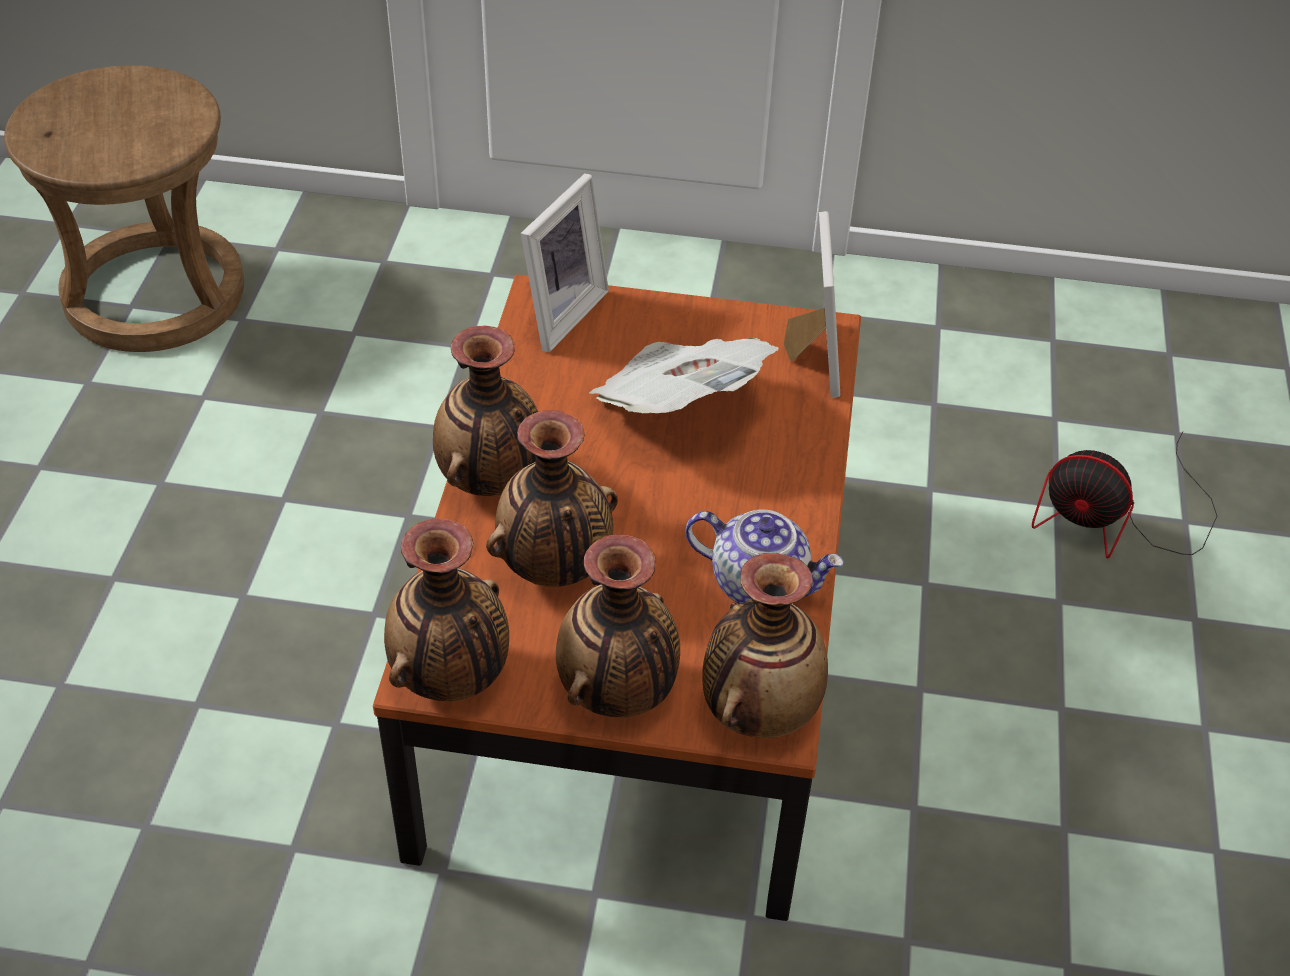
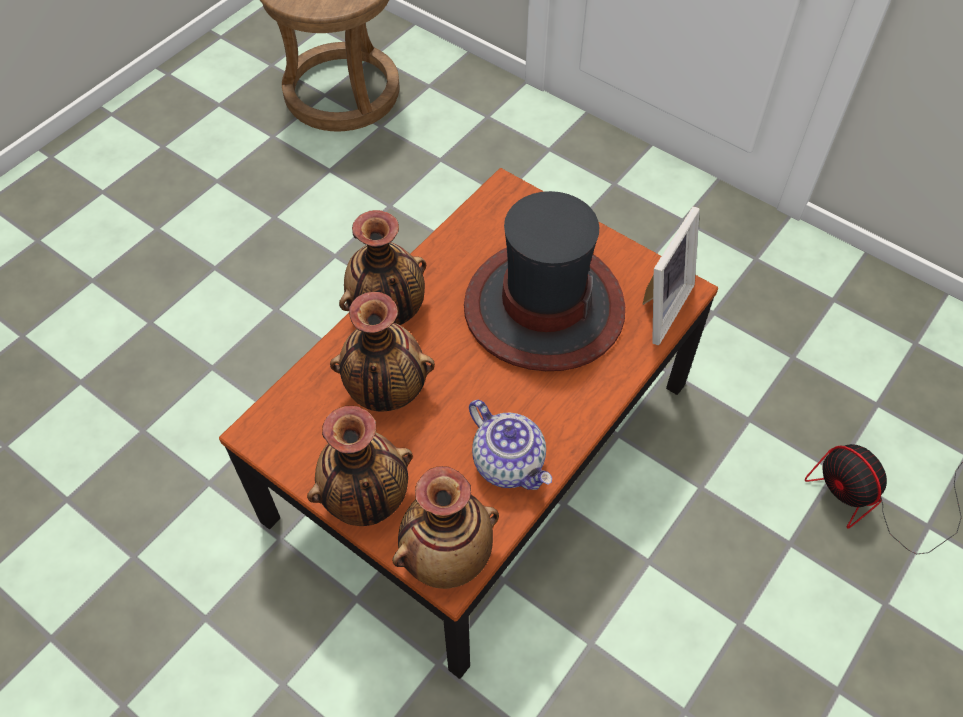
camera: 30 degrees right, 10 degrees up
(452, 677) = (274, 440): vase -> none
(558, 313) = (508, 207): picture frame -> none
(679, 406) = (543, 307): newspaper -> hat

